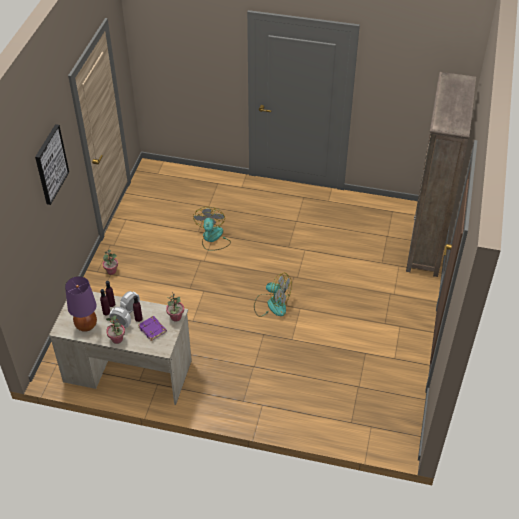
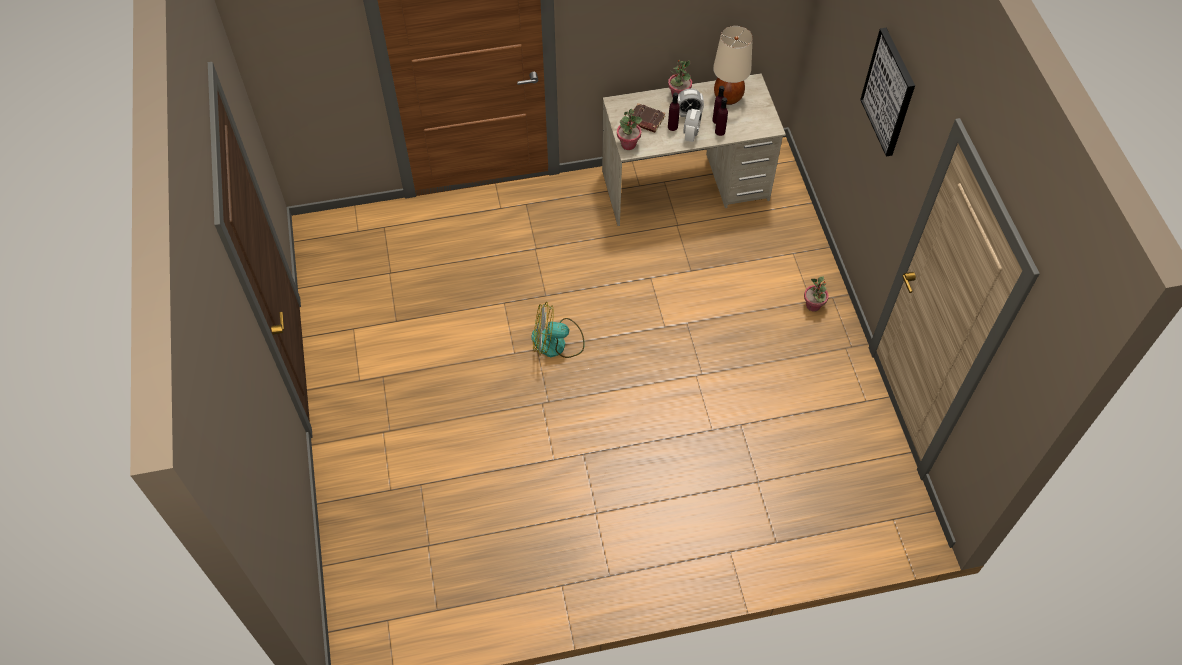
camera: 155 degrees right, 10 degrees up
(86, 325) = (727, 97): purple table lamp -> beige table lamp
(153, 329) = (645, 120): purple book -> brown book
(212, 238) = (709, 420): fan -> none
(425, 245) = (355, 552): brown bookcase -> none

